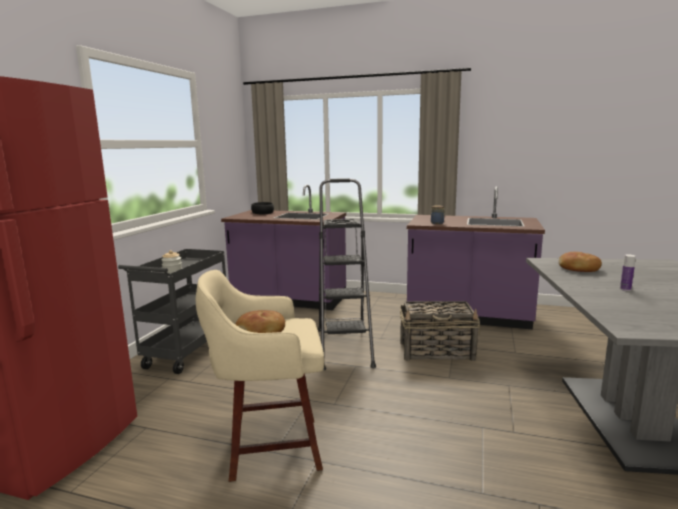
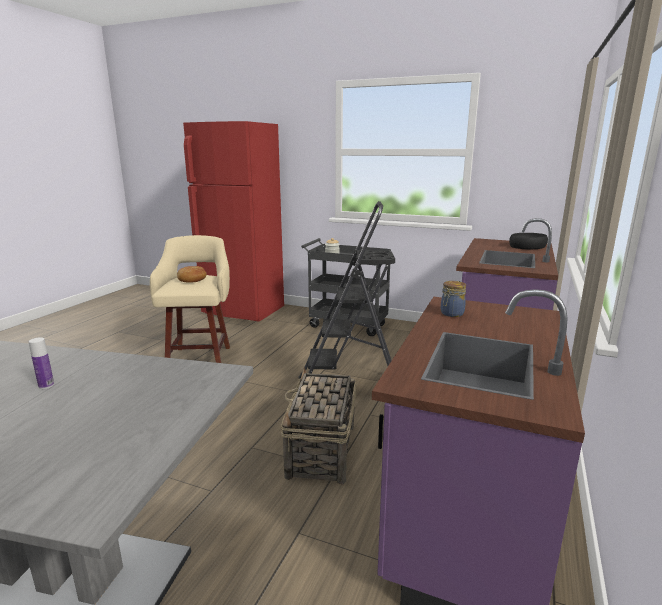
camera: 95 degrees right, 5 degrees up
(578, 268) = (157, 386): bread -> none

